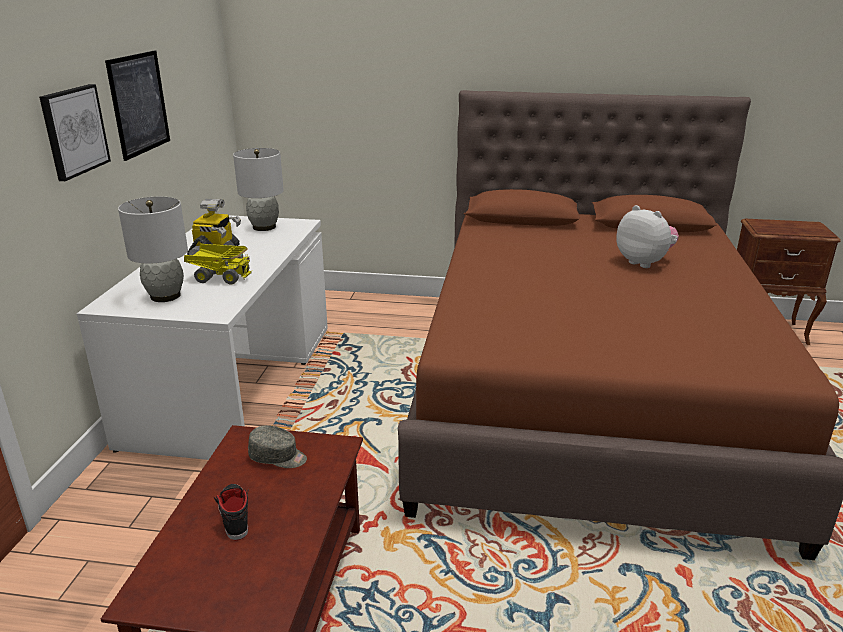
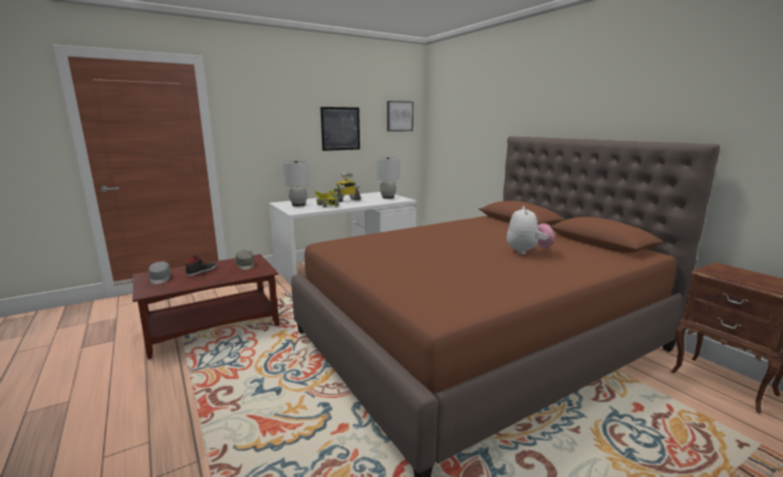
camera: 50 degrees right, 10 degrees down
(74, 131) = (291, 131): picture -> picture (399, 116)
(201, 580) = (160, 279): none -> grey cap

